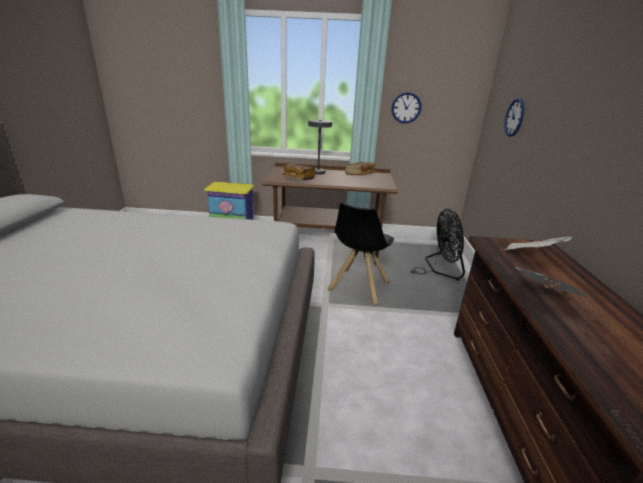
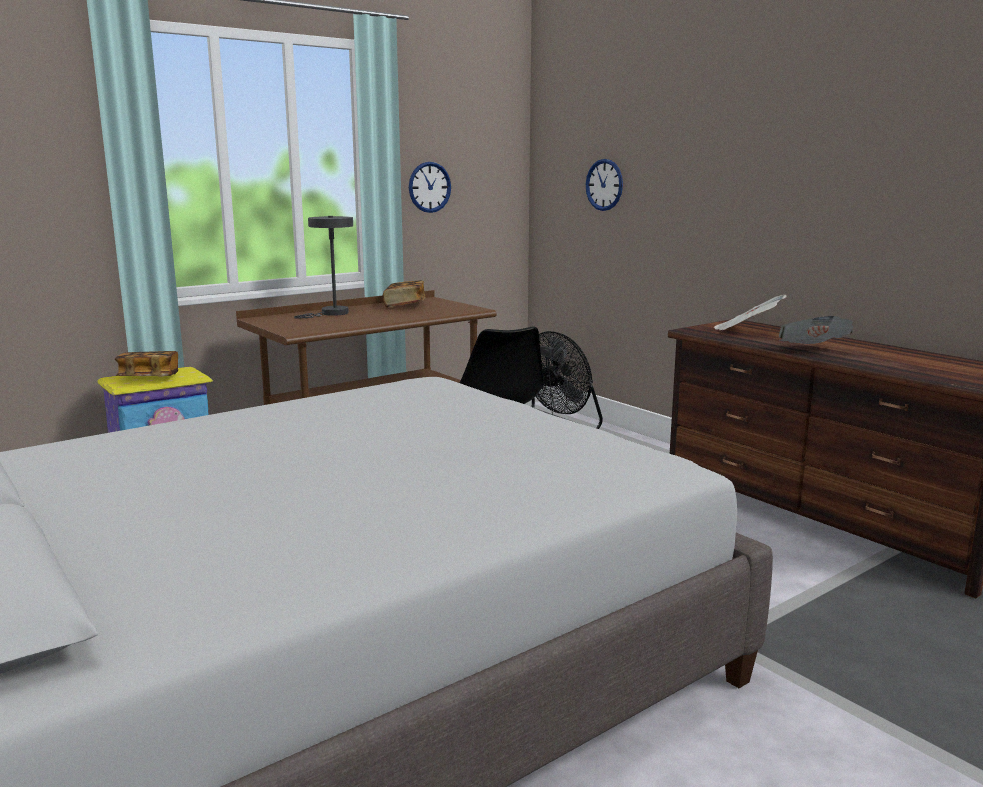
camera: 40 degrees left, 10 degrees down
(298, 178) = (330, 324): book -> book (149, 378)

